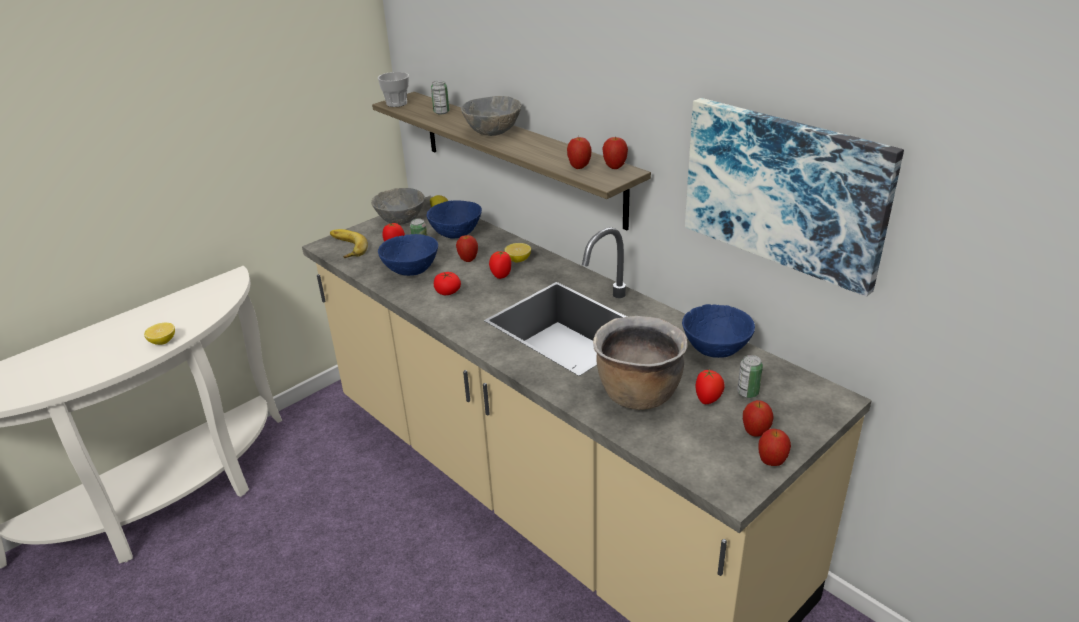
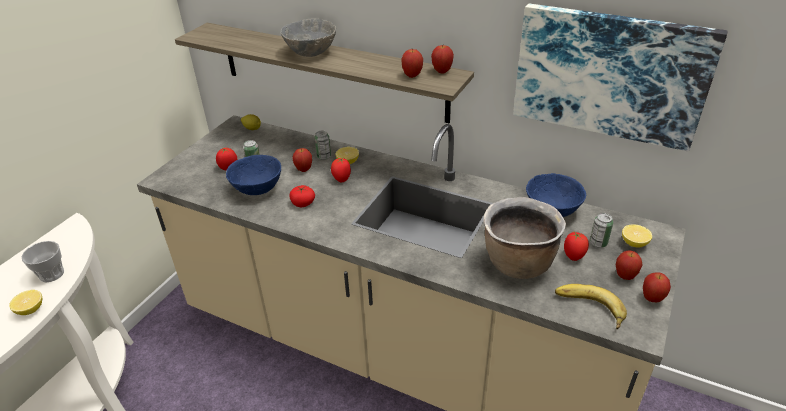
camera: 20 degrees left, 5 degrees up
(345, 248) = (181, 178): banana -> banana (588, 309)
(396, 103) = (199, 36): cup -> cup (51, 274)
(401, 220) = (220, 142): grey bowl -> none
(441, 112) = (249, 39): can -> can (324, 156)
(456, 233) = (278, 147): blue bowl -> none
(791, 402) = (634, 243): none -> lemon

